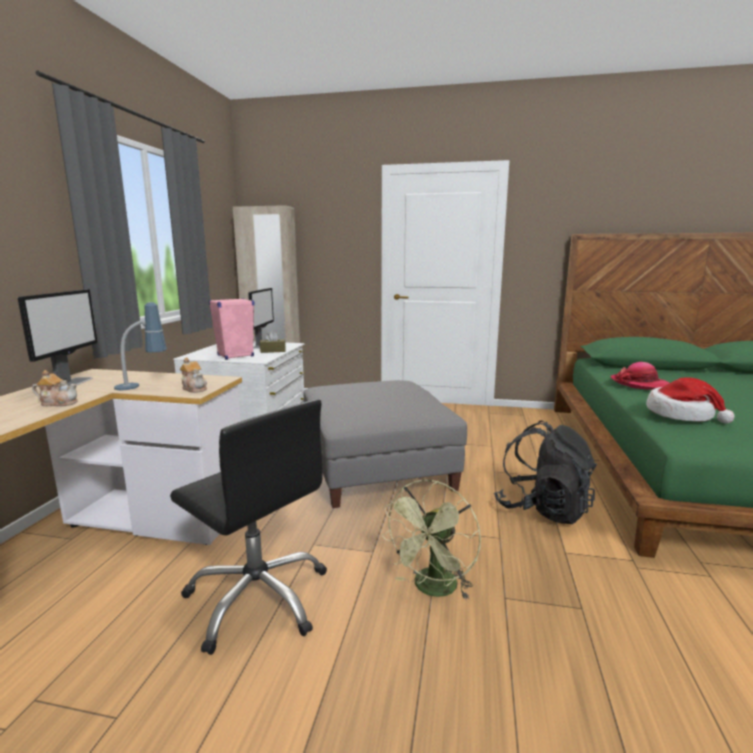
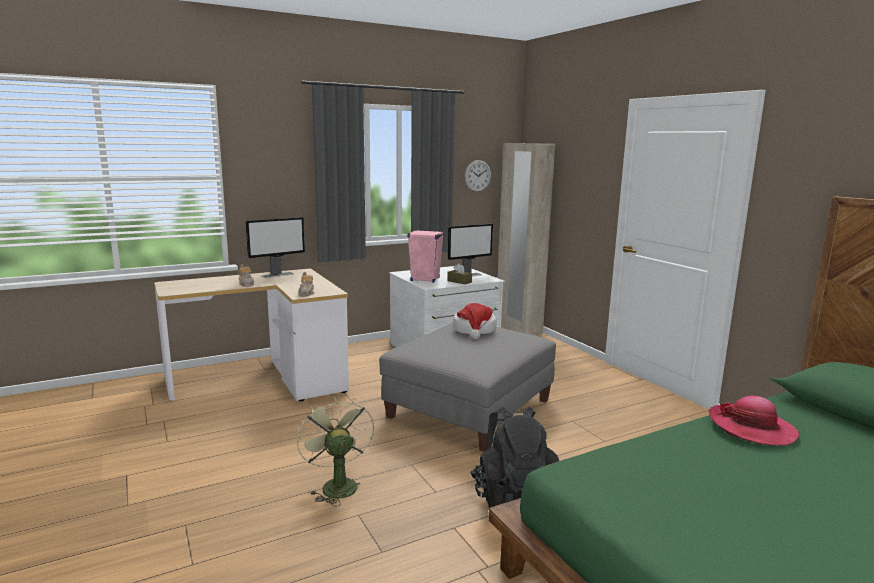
camera: 50 degrees right, 0 degrees up
(143, 387) = (293, 285): table lamp -> none
(215, 242) = (478, 176): none -> wall clock
(258, 597) = (270, 435): black office chair -> none
(433, 590) = (336, 485): green fan -> green fan turned 75 degrees clockwise
(681, 414) = (645, 458): hat -> hat (474, 330)

